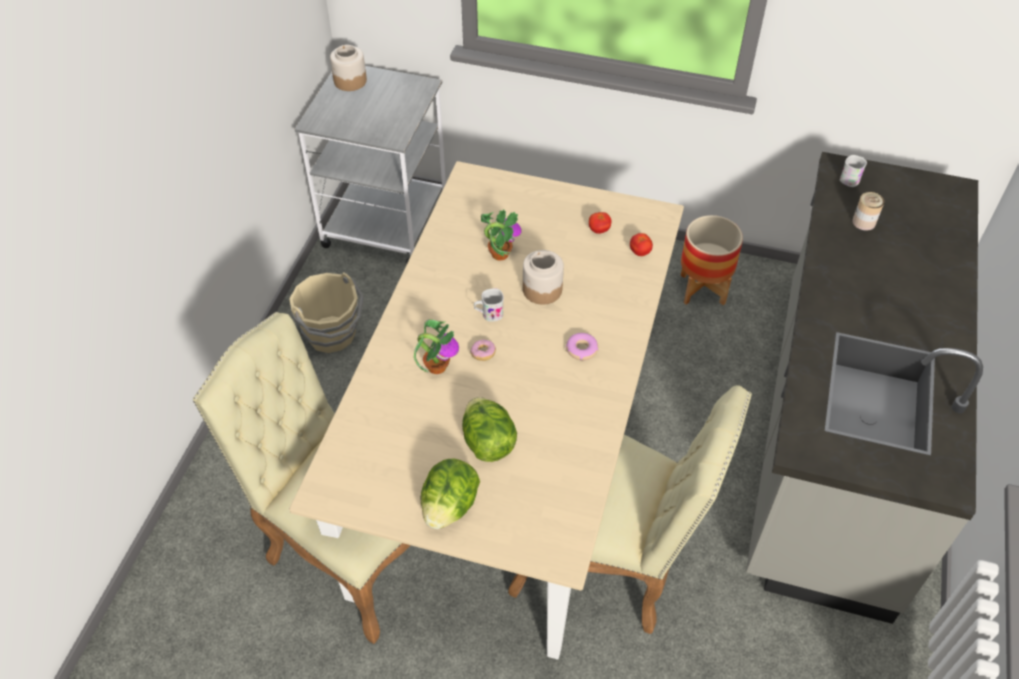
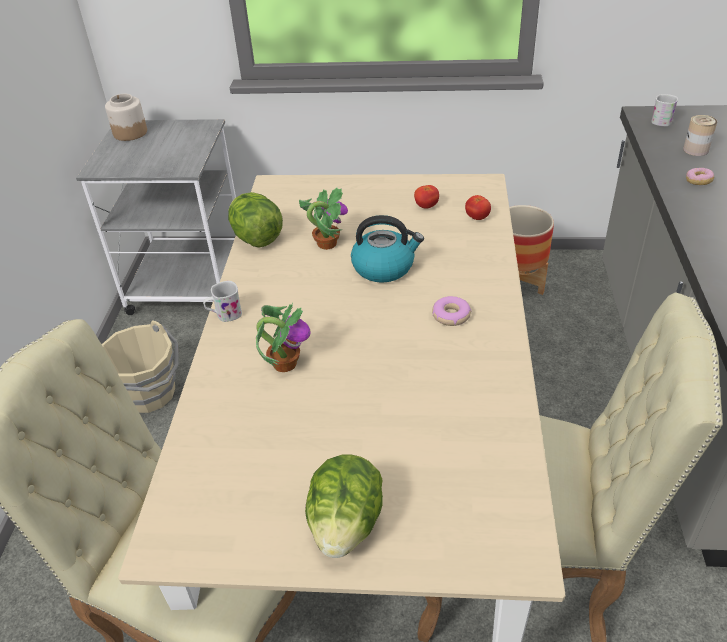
camera: 10 degrees left, 10 degrees down
(483, 353) = (337, 340): donut -> donut (698, 181)
(488, 314) = (331, 300): white mug -> white mug (224, 315)
(488, 442) = (373, 436): lettuce -> lettuce (257, 238)
(542, 289) = (384, 267): jar -> kettle

